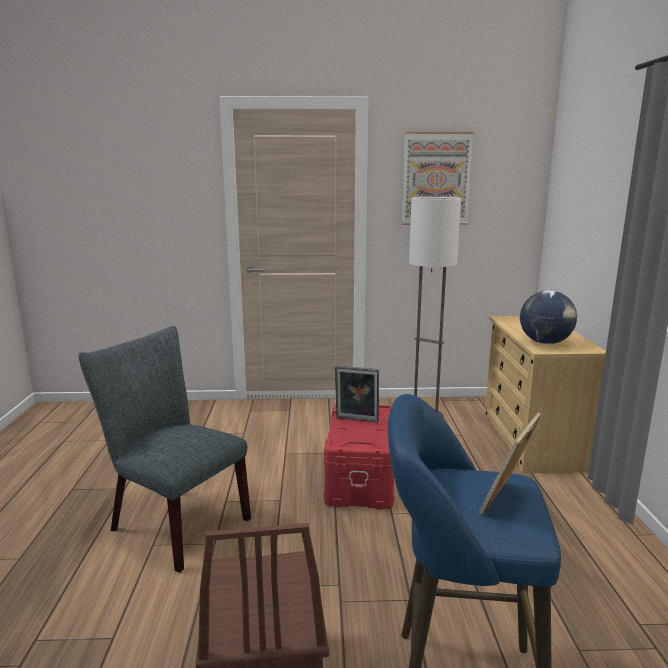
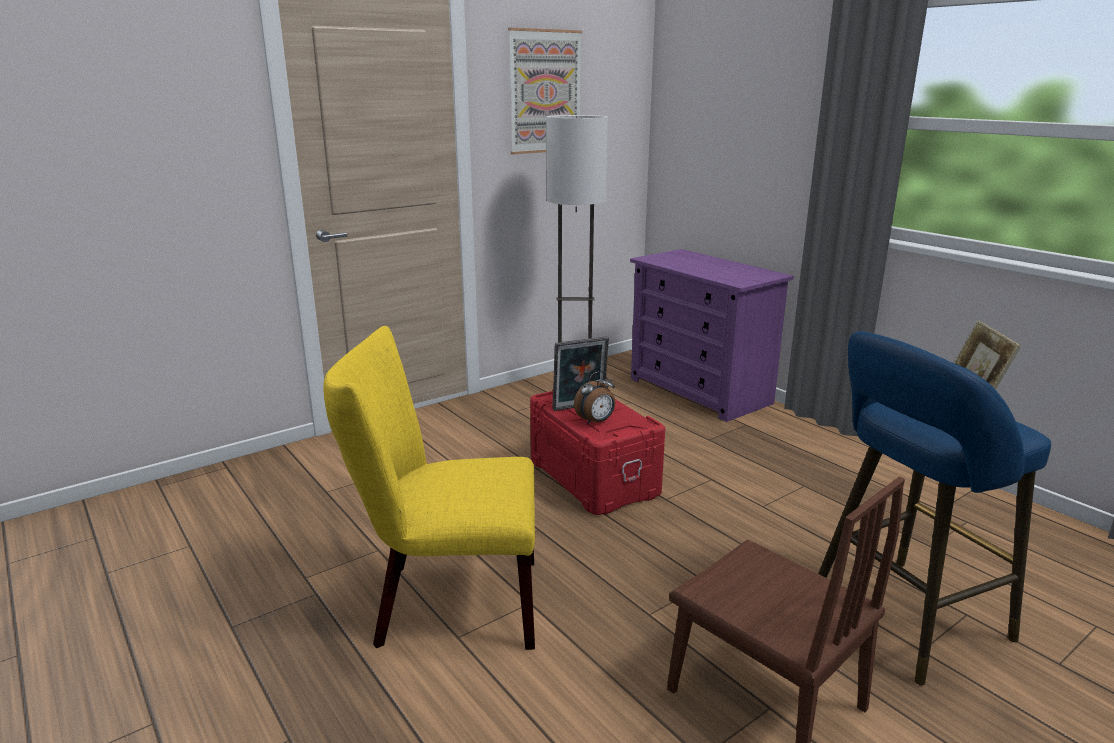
camera: 35 degrees left, 5 degrees up
(173, 522) = (447, 603): grey chair -> yellow chair
(352, 433) = (596, 422): none -> alarm clock
(531, 442) = (700, 391): beige dresser -> purple dresser
(545, 343) = (730, 276): globe -> none

